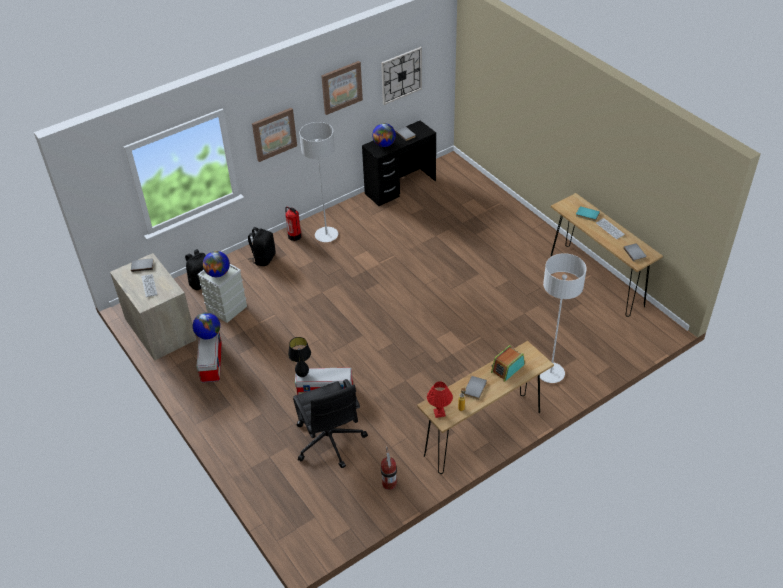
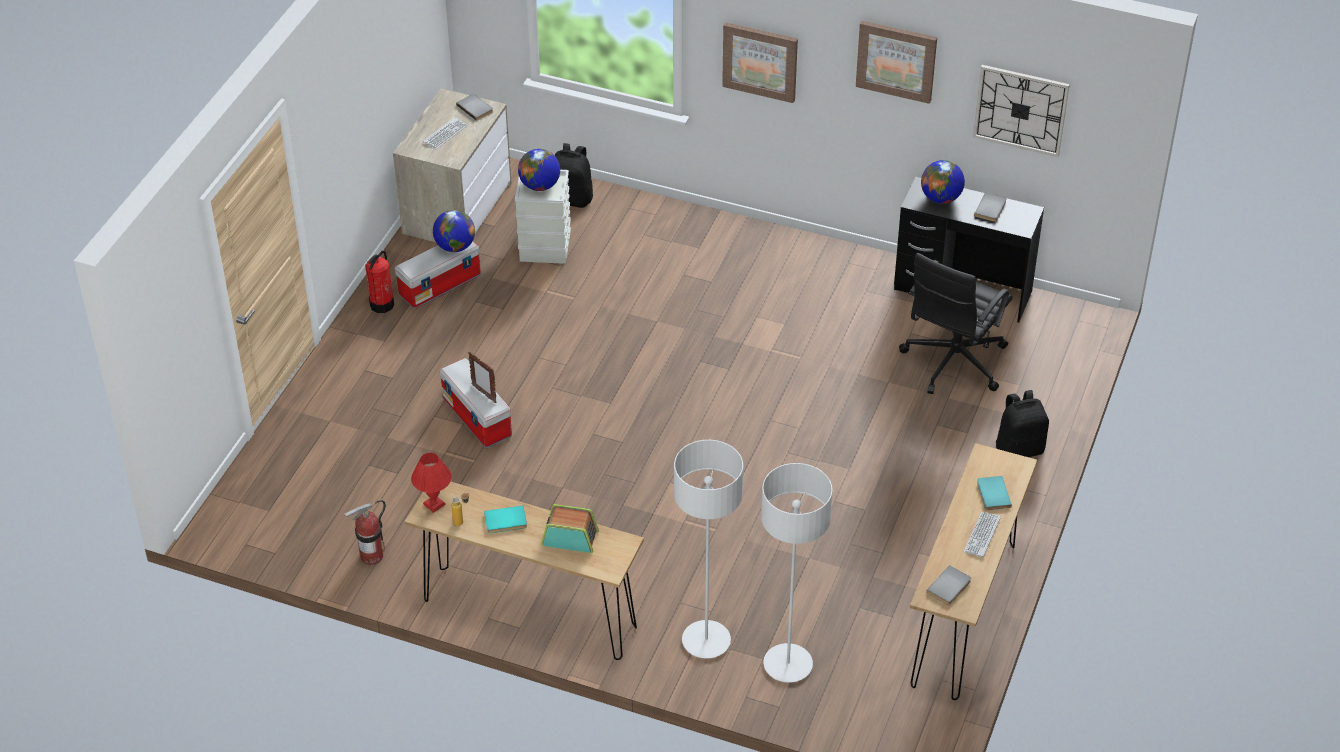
camera: 55 degrees right, 0 degrees up
(263, 258) = (670, 230): black backpack -> black backpack (1019, 448)
(294, 236) = (744, 236): fire extinguisher -> fire extinguisher (382, 304)
(302, 375) = (457, 368): black table lamp -> none
(326, 235) = (776, 267): grey floor lamp -> grey floor lamp (788, 664)
(330, 442) = (396, 465): black office chair -> black office chair (952, 363)
(331, 372) = (484, 394): none -> picture frame
(476, 388) = (506, 522): grey book -> turquoise book

